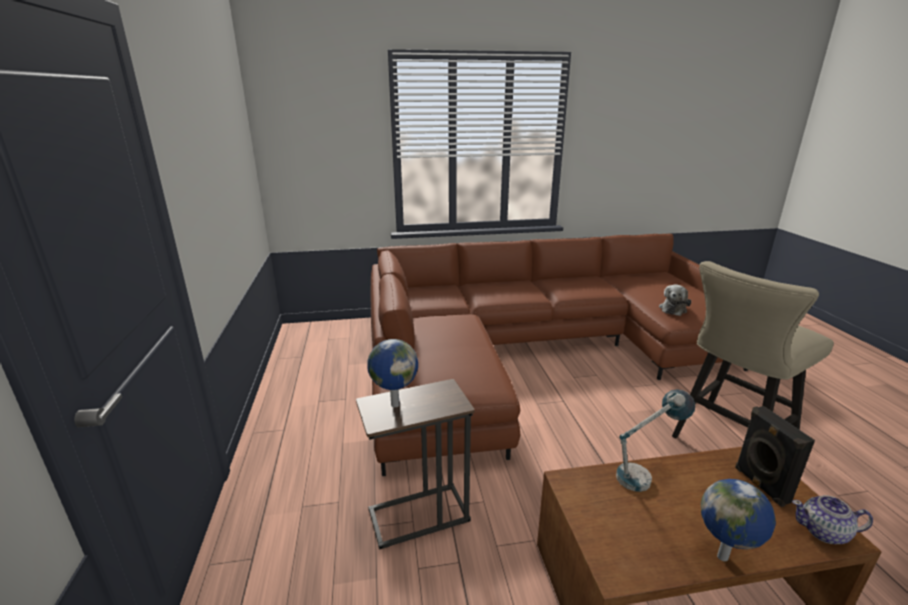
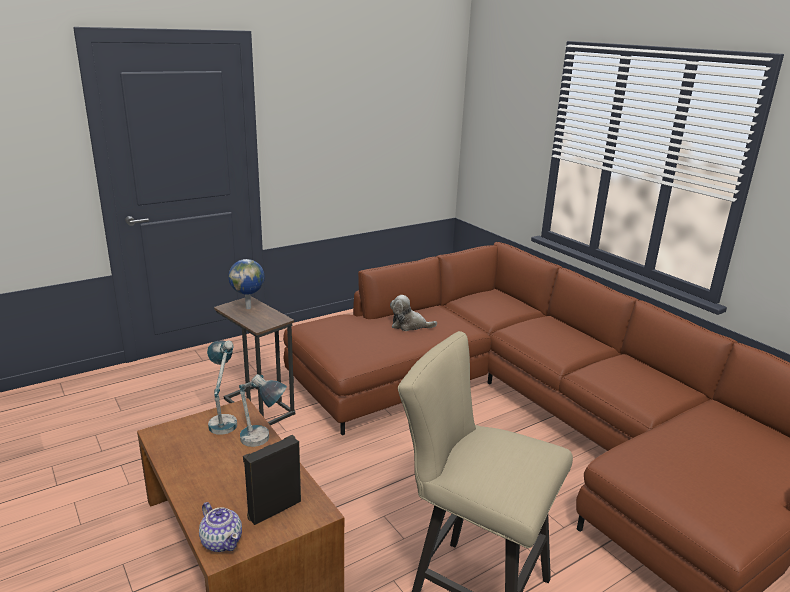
camera: 65 degrees right, 0 degrees up
(589, 499) = (223, 419): none -> table lamp
(673, 309) = (651, 459): plush toy -> plush toy (409, 325)
(724, 557) = (180, 480): globe -> none
(824, 532) = (222, 541): teapot -> teapot turned 150 degrees clockwise

